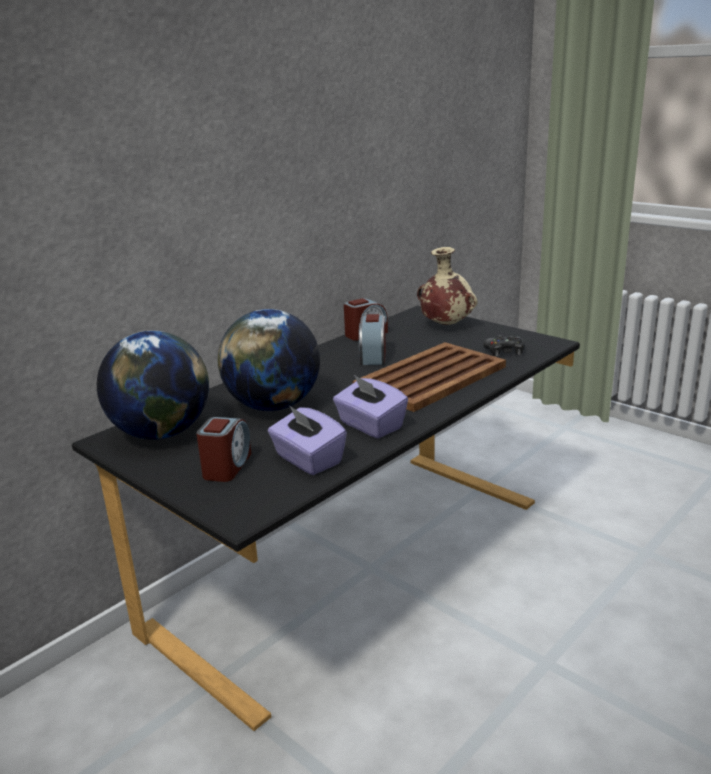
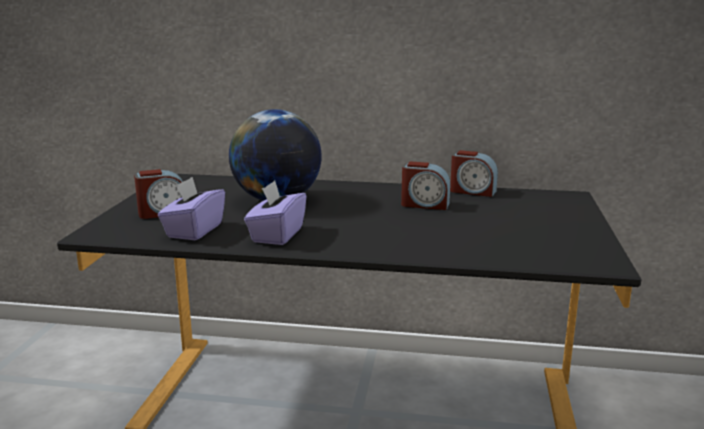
camera: 55 degrees right, 5 degrees down
(162, 433) = (198, 186): globe -> none
(373, 356) = (425, 204): alarm clock -> alarm clock turned 135 degrees counterclockwise
(432, 377) = (413, 233): brown tray -> none
(445, 325) = (556, 211): beige vase -> none
(505, 351) = (533, 248): black game controller -> none

